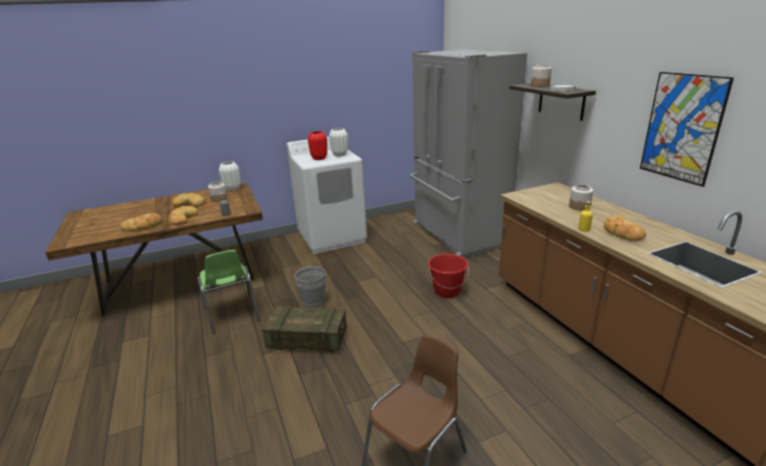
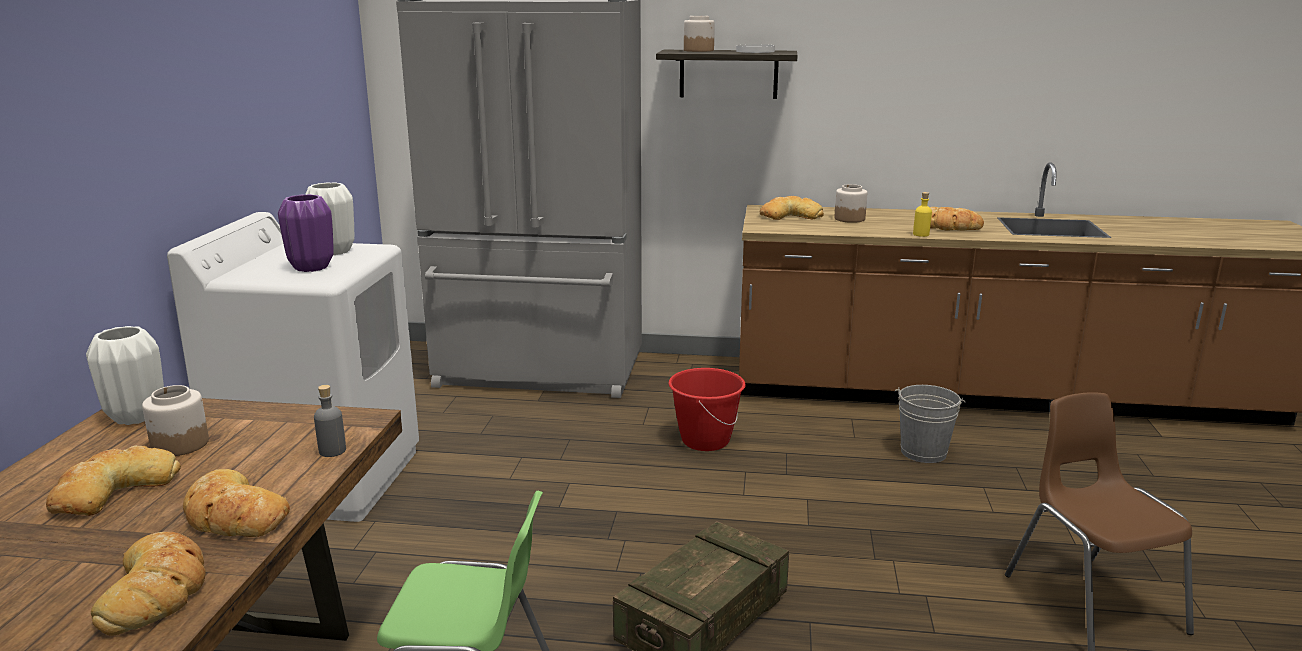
camera: 60 degrees left, 5 degrees down
(313, 301) = (566, 576): grey bucket -> grey bucket (923, 452)
(319, 158) = (312, 268): red vase -> purple vase
(554, 194) = (790, 216): none -> bread
(682, 128) = (941, 84): picture -> none

